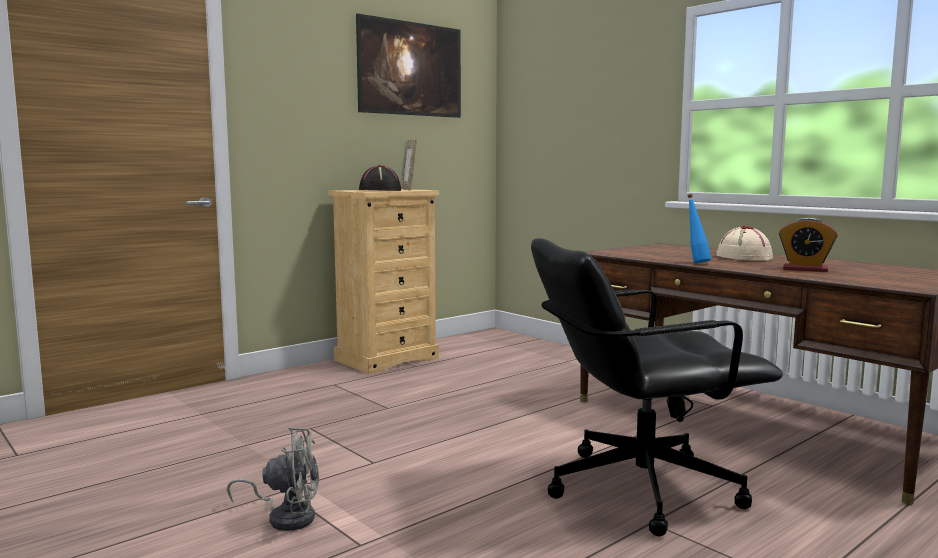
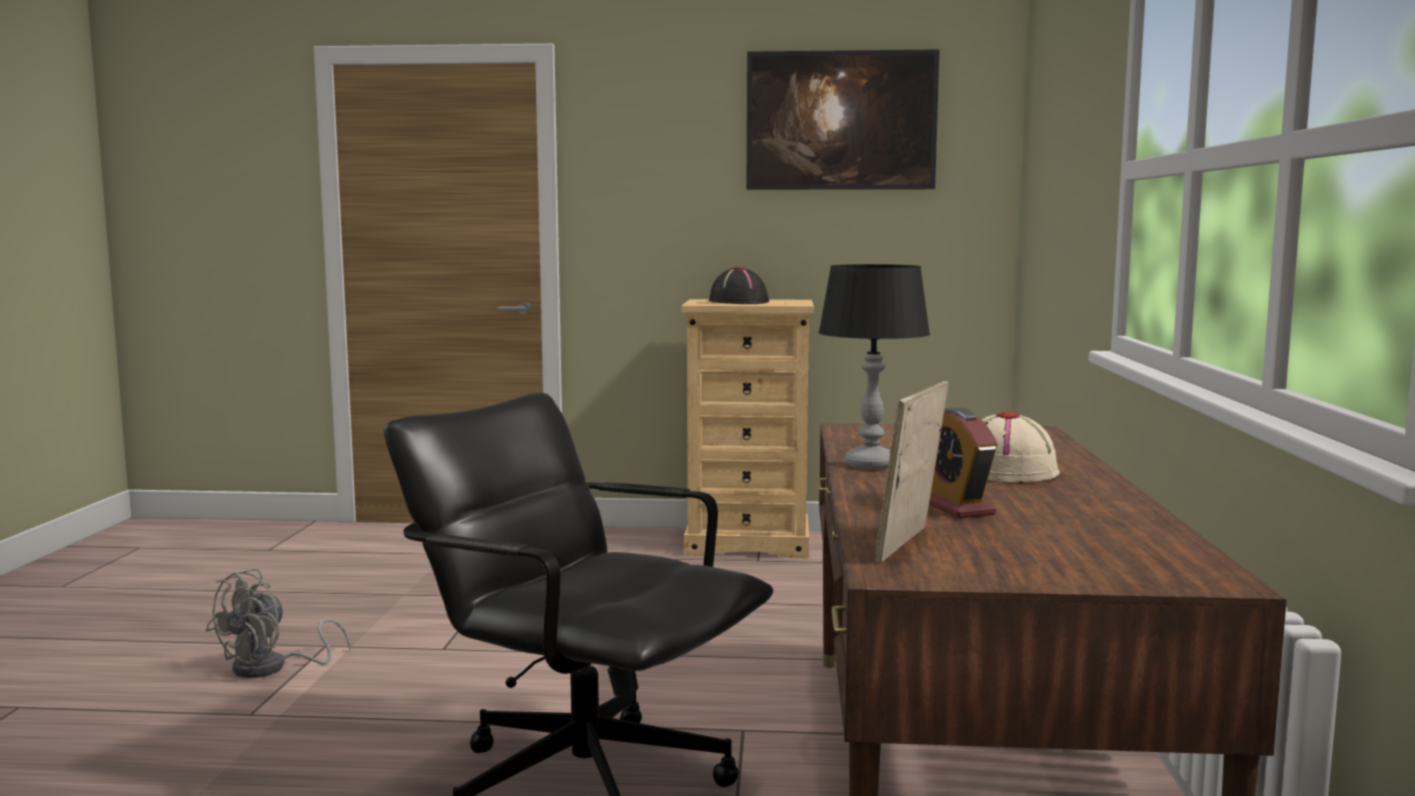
camera: 45 degrees right, 0 degrees up
(286, 517) = (272, 668): grey fan -> grey fan turned 75 degrees clockwise
(408, 189) = (785, 302): picture frame -> picture frame (910, 545)
(696, 262) = (871, 465): blue bottle -> black table lamp

